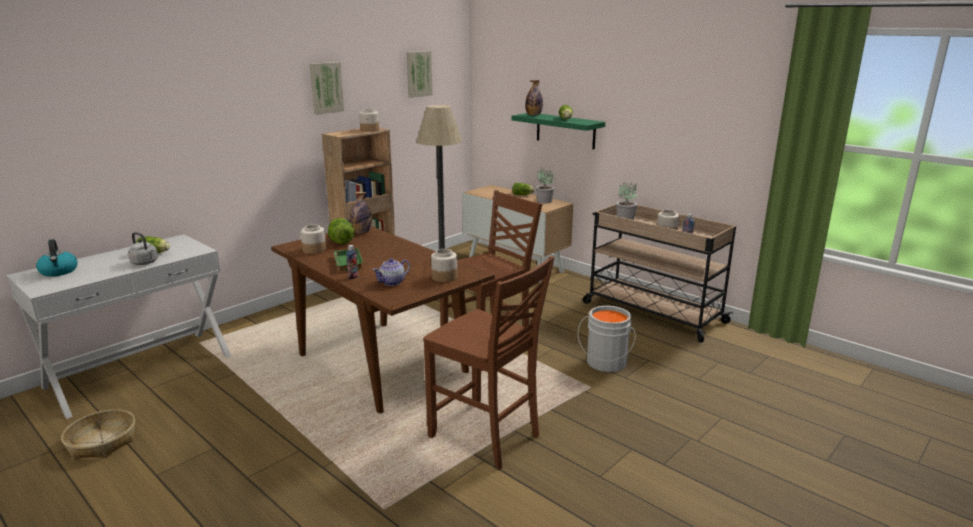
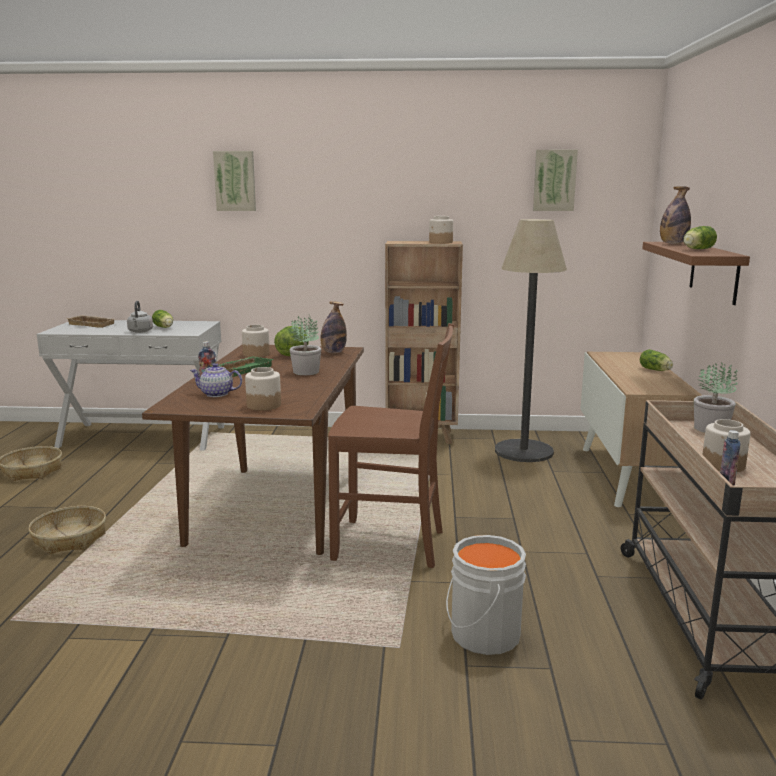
camera: 50 degrees right, 5 degrees down
(59, 271) = (93, 324): kettle -> beige tray
(288, 454) = (70, 538): none -> basket
(325, 87) = (405, 187): picture -> picture (235, 181)
(486, 436) = (196, 621): brown chair -> none
(544, 201) = (664, 383): potted plant -> potted plant (305, 371)
(565, 130) = (714, 272): green shelf -> brown shelf

